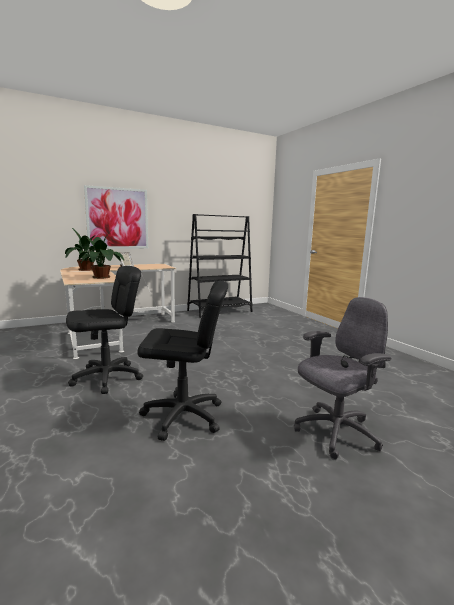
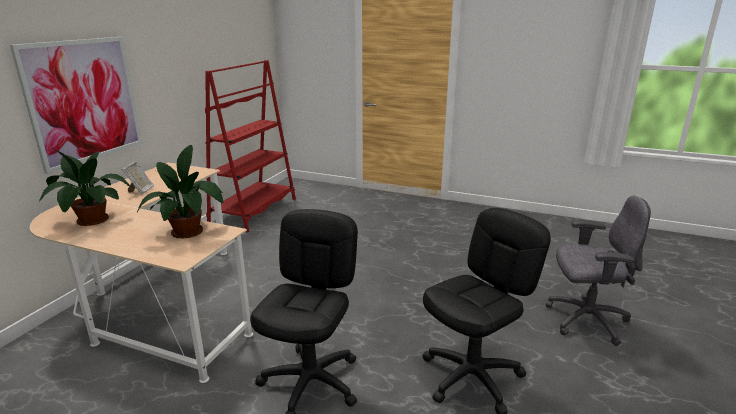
camera: 40 degrees left, 10 degrees up
(220, 311) = (254, 211): black bookcase -> red bookcase
(335, 433) = (585, 320): grey office chair -> grey office chair turned 75 degrees clockwise

